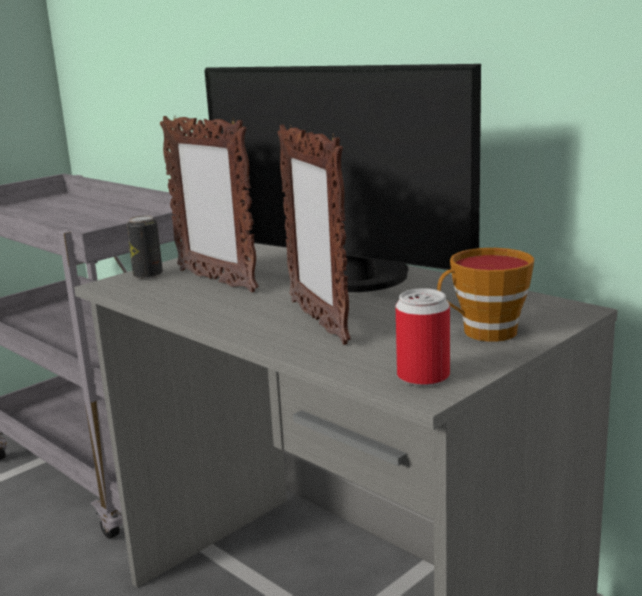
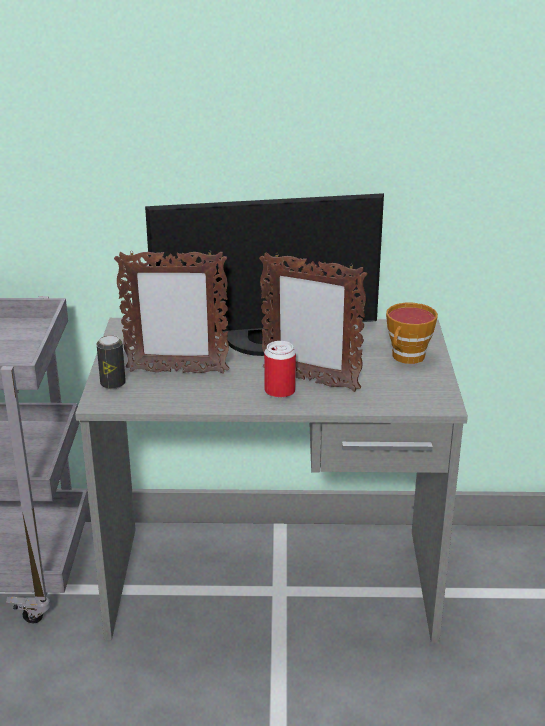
camera: 45 degrees left, 10 degrees up
(423, 377) = (427, 396): can -> can (279, 391)

